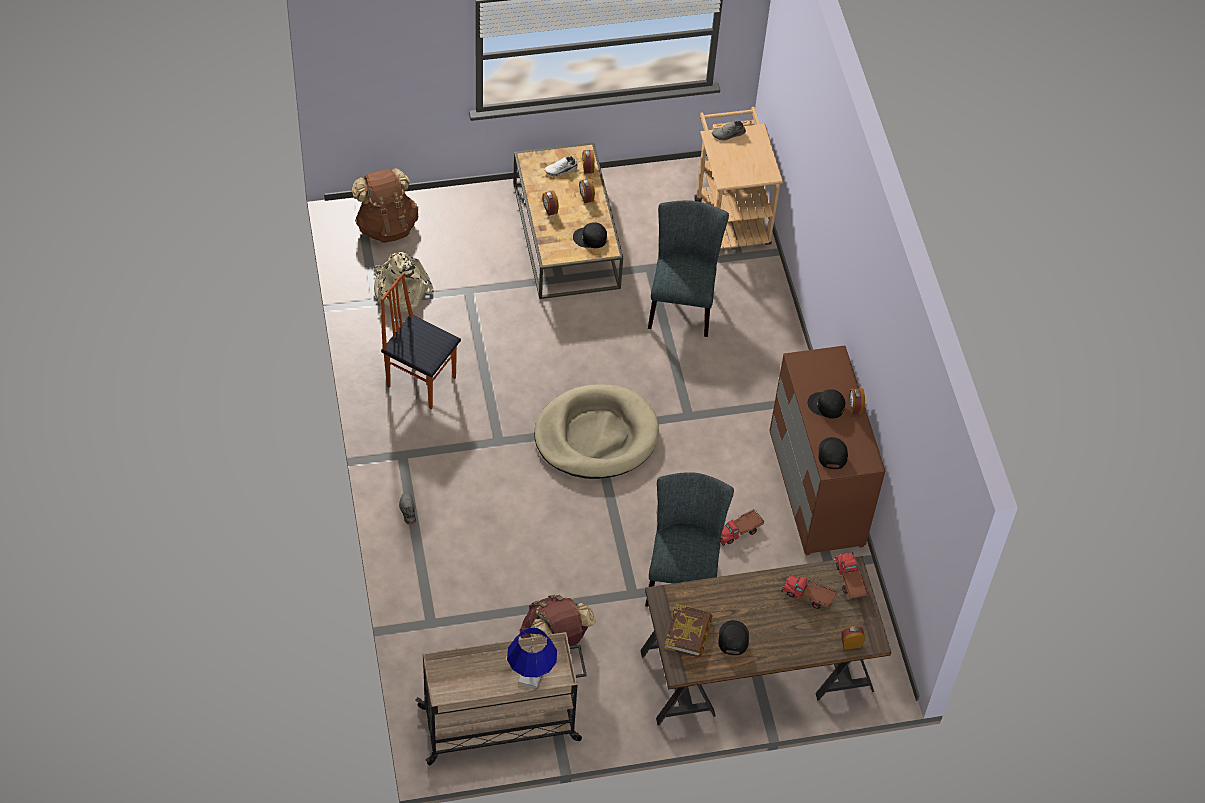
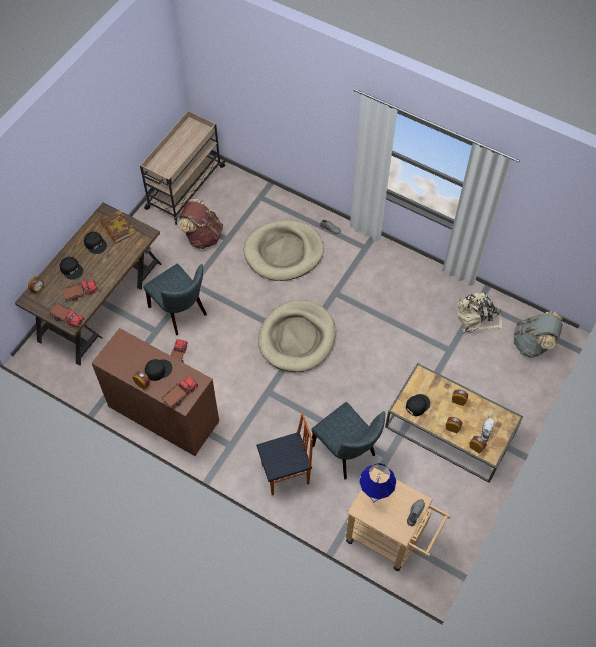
camera: 135 degrees right, 5 degrees up
(386, 226) = (532, 344): brown backpack -> grey backpack
(421, 381) = (405, 286): chair -> chair (286, 475)
(492, 533) = (283, 252): none -> beige dog bed
(531, 677) = (165, 159): blue table lamp -> blue table lamp (375, 493)
(830, 366) = (179, 394): none -> toy truck
(832, 454) = (127, 346): black cap -> black cap (72, 269)

